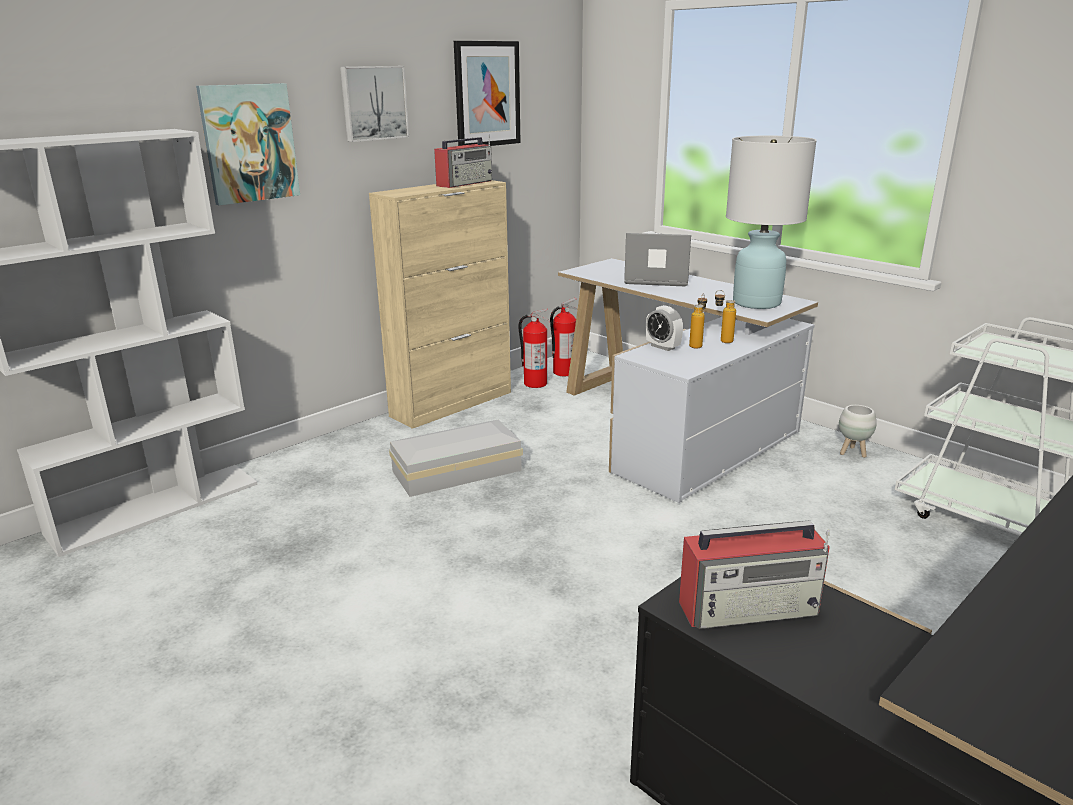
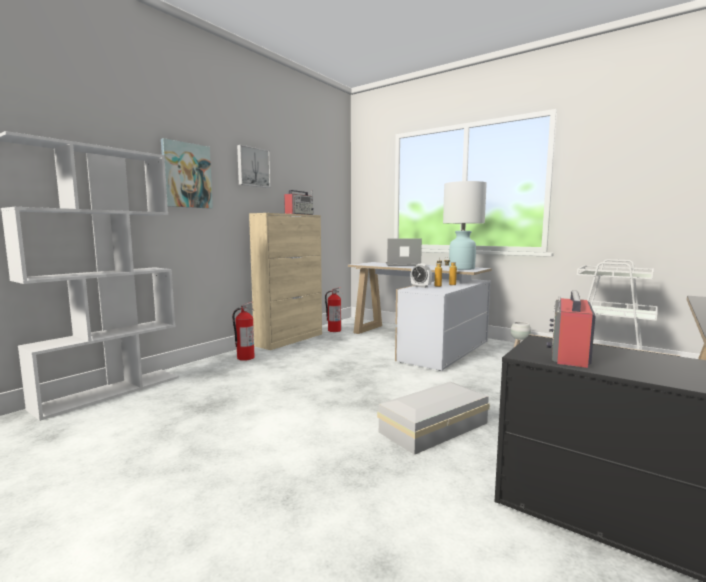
camera: 10 degrees left, 15 degrees down
(454, 470) = (303, 365): white storage box -> white storage box (431, 427)
(487, 94) = (308, 174): picture -> none
(563, 372) = (348, 326): fire extinguisher -> fire extinguisher (245, 358)
(750, 608) = (570, 354): radio -> radio turned 135 degrees clockwise

